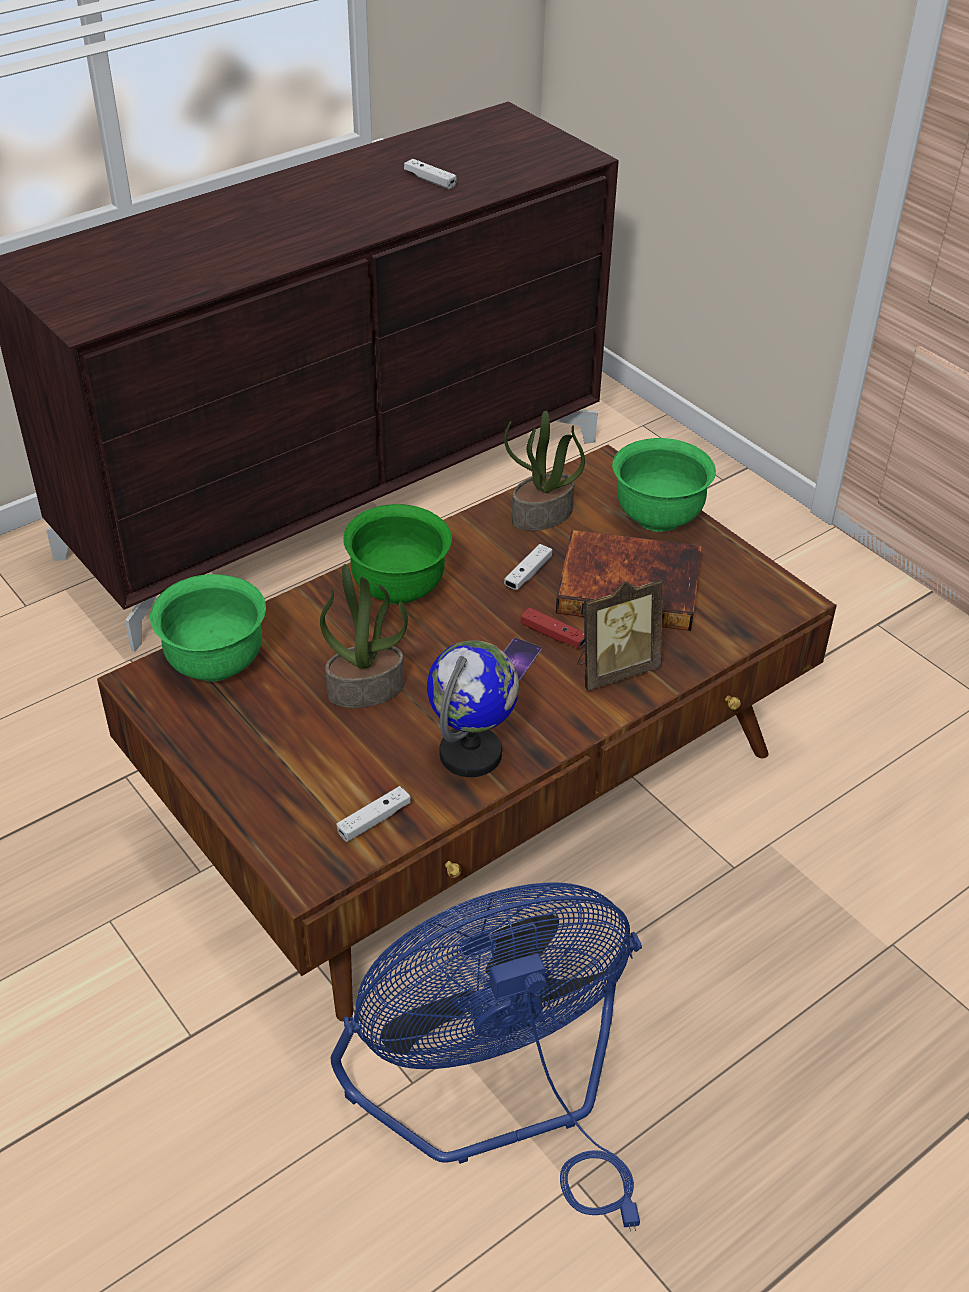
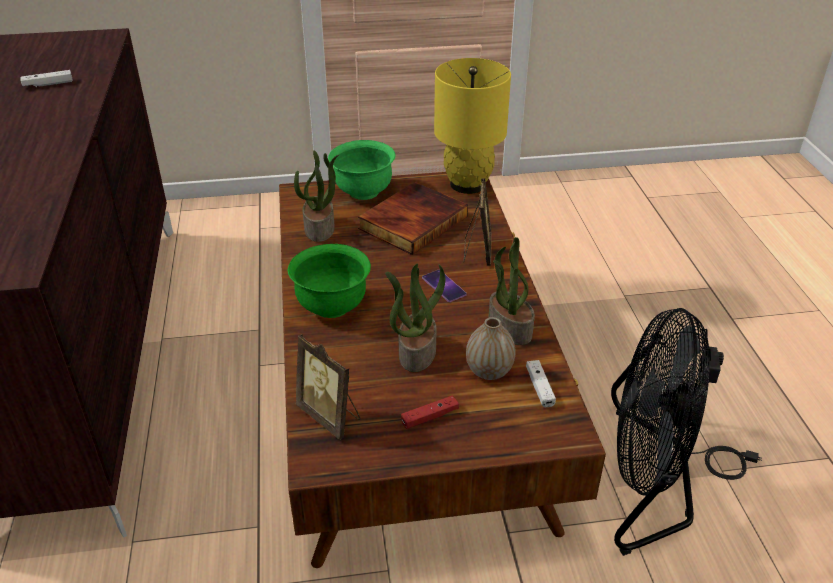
camera: 60 degrees left, 5 degrees down
(216, 663) = (330, 416): green bowl -> picture frame
(374, 764) = (489, 371): none -> vase
(471, 754) = (508, 328): globe -> potted plant
(511, 1101) = (658, 476): blue fan -> black fan
(528, 574) = (368, 252): white game controller -> none
(553, 635) = (430, 262): red game controller -> red game controller (429, 417)
(773, 602) = (467, 184): none -> yellow table lamp

